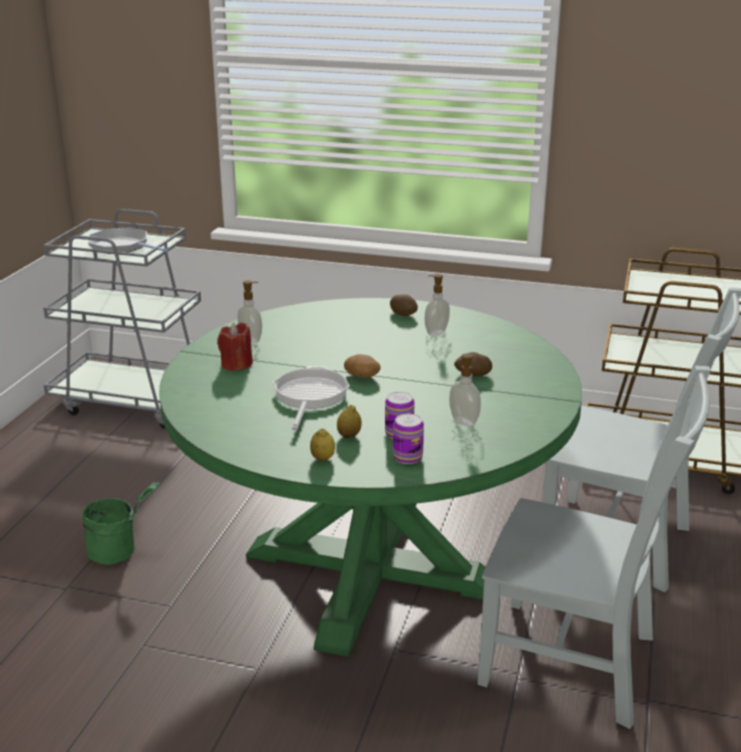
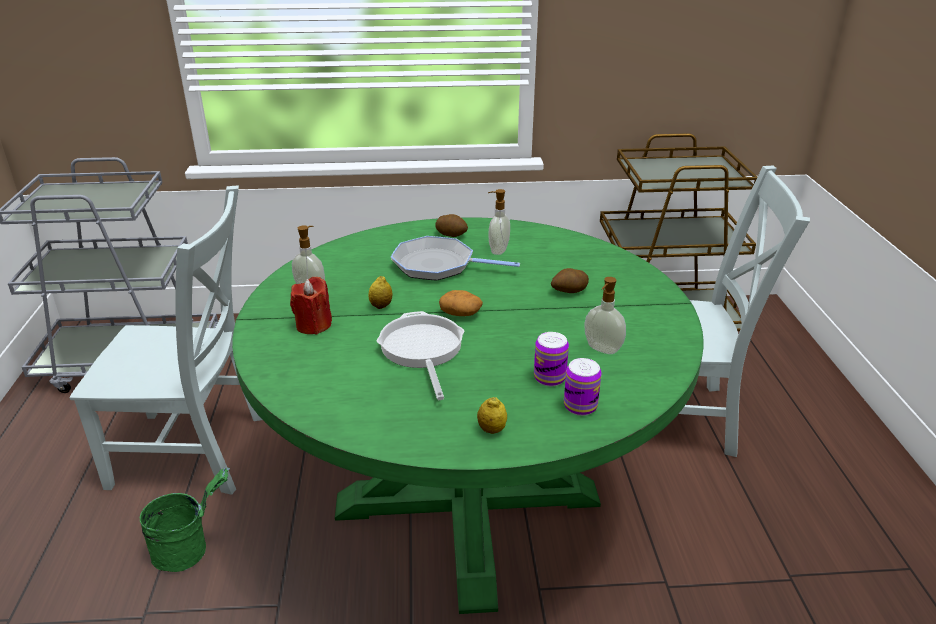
camera: 20 degrees left, 5 degrees up
(122, 246) = (93, 201): frying pan -> frying pan (438, 265)
(349, 435) = (499, 392): lemon -> lemon (381, 306)
(576, 663) = (708, 553): grey chair -> grey chair (196, 452)

